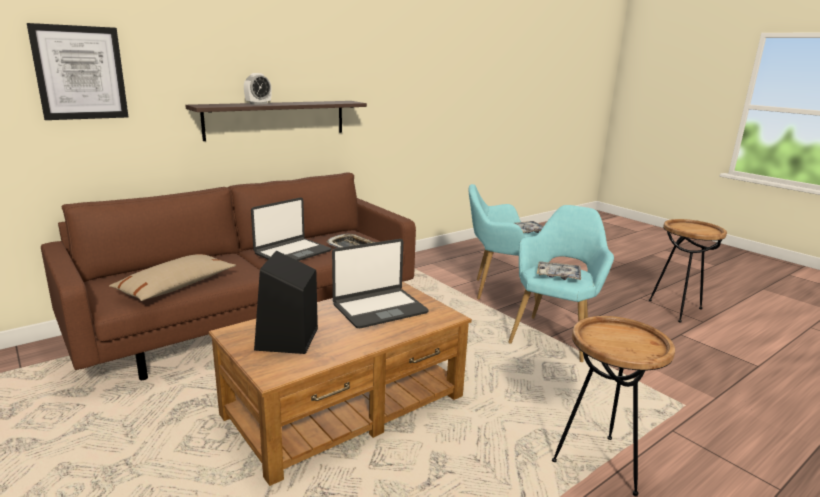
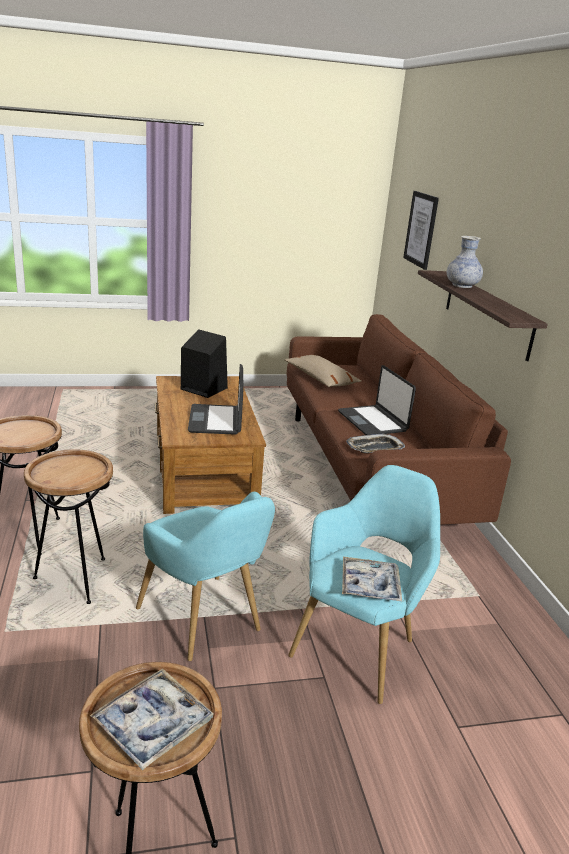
camera: 115 degrees right, 5 degrees up
(258, 104) = (462, 286): alarm clock -> vase
(558, 275) = (190, 522): tray -> tray (152, 725)
(601, 402) = (75, 580): none -> brown side table

